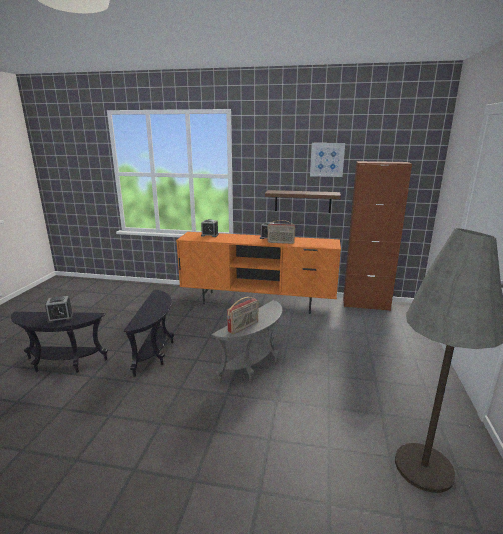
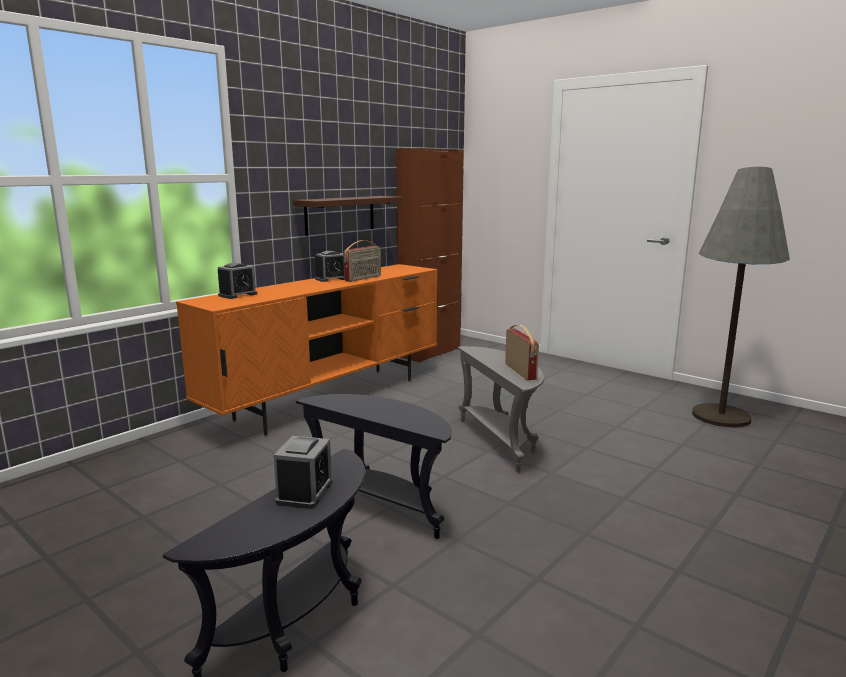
camera: 60 degrees left, 5 degrees down
(327, 159) = (363, 147): picture -> none

